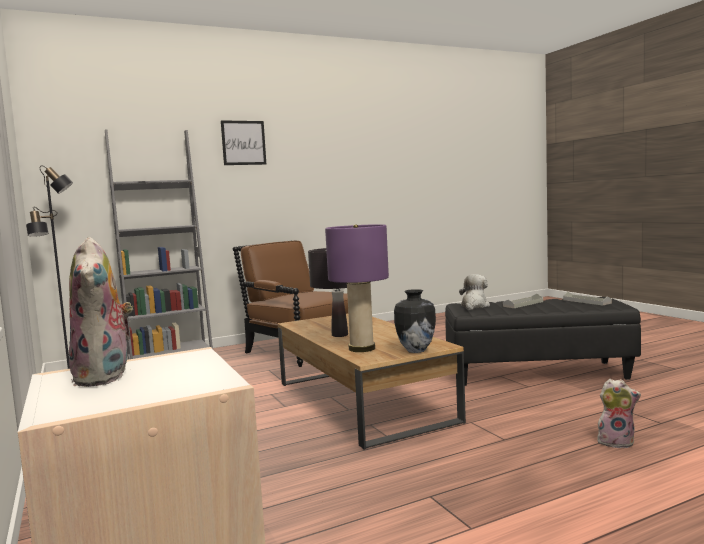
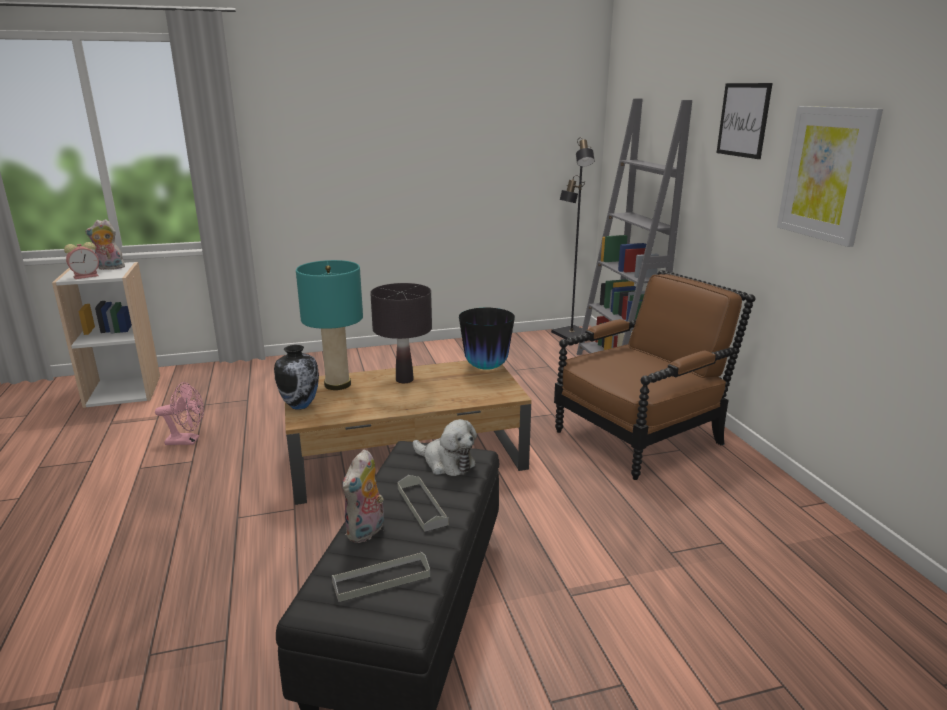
camera: 100 degrees right, 15 degrees up
(192, 373) = (87, 276): none -> alarm clock
(303, 322) = (486, 367): none -> vase
(316, 166) = (827, 174): none -> picture
(362, 349) = (337, 384): purple table lamp -> turquoise table lamp
(382, 519) = (187, 441): none -> pink fan
(616, 442) = (154, 587): plush toy -> plush toy (366, 532)

